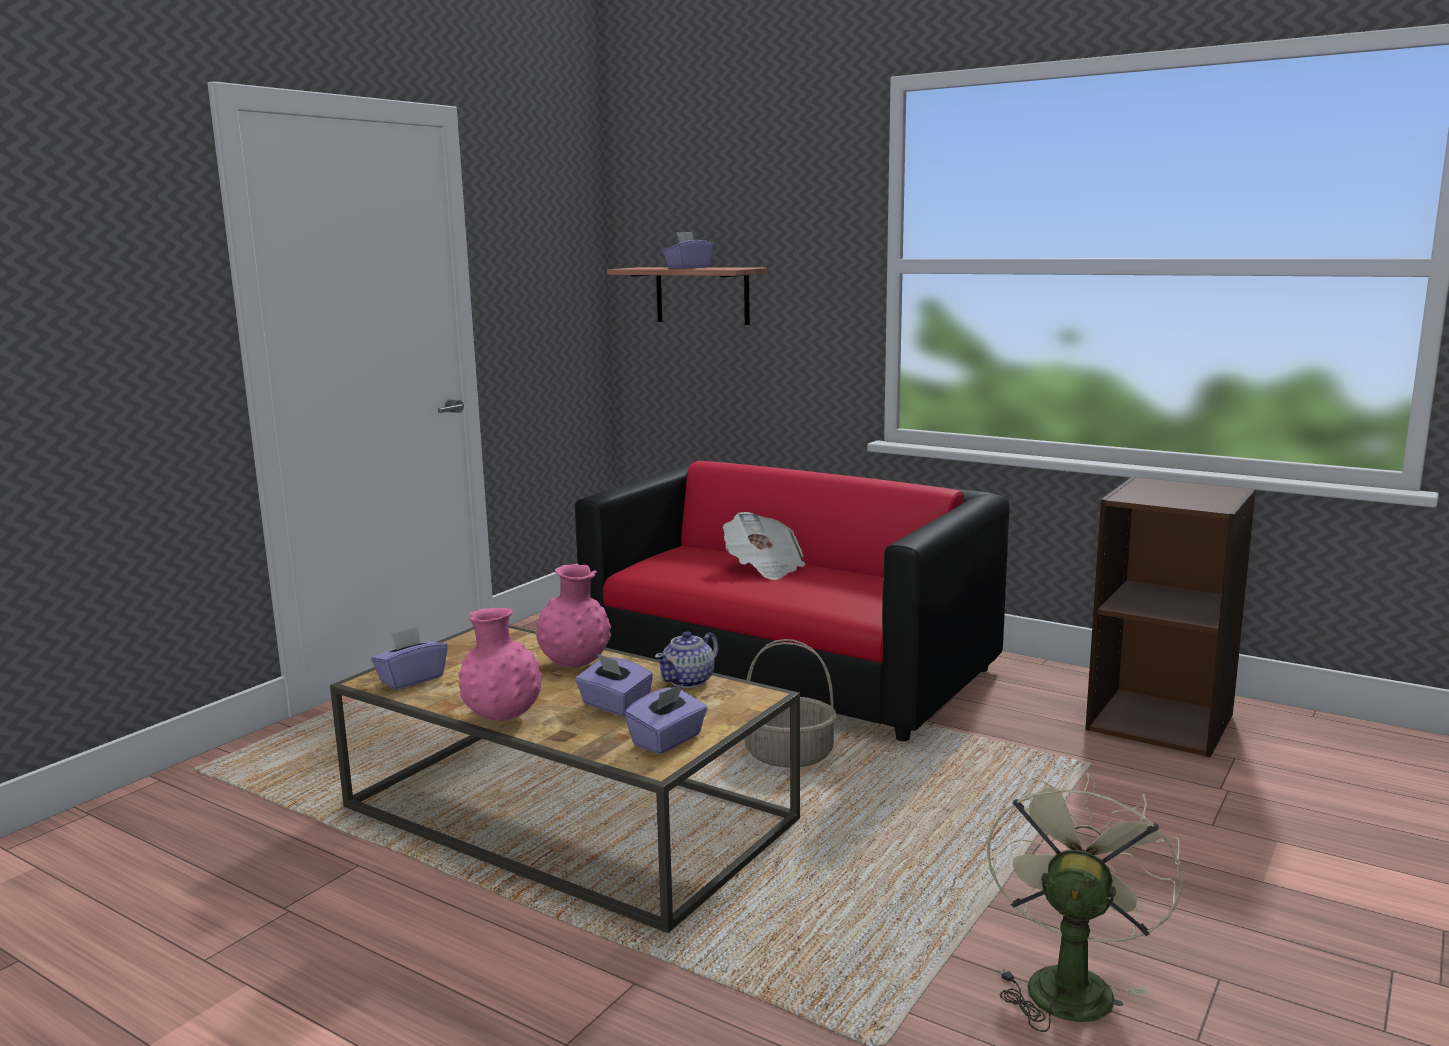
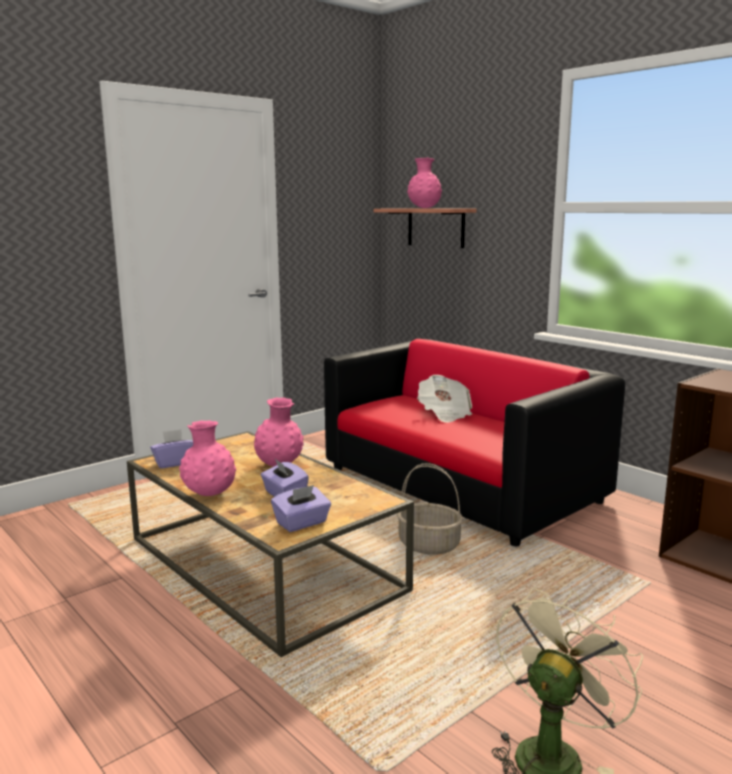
camera: 15 degrees right, 0 degrees up
(688, 268) = (424, 208): purple tissue box -> pink vase
(689, 681) = (344, 484): teapot -> none

